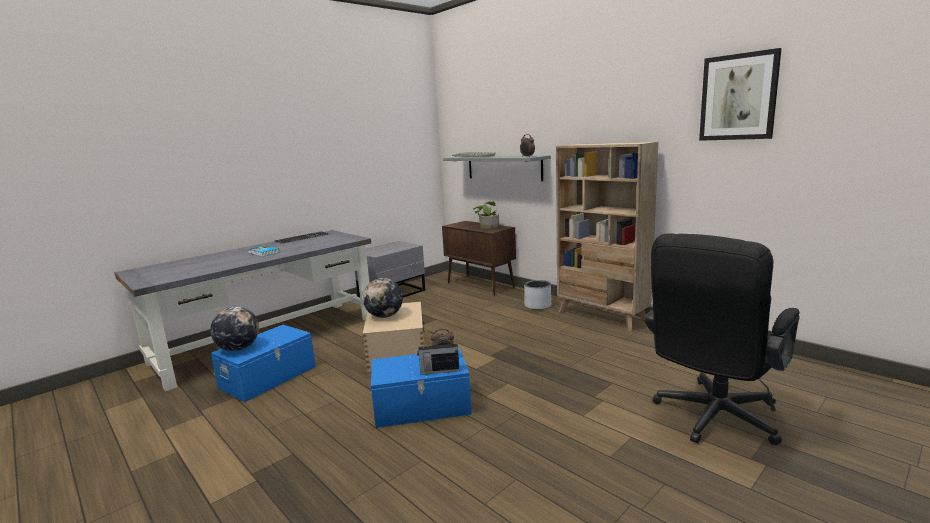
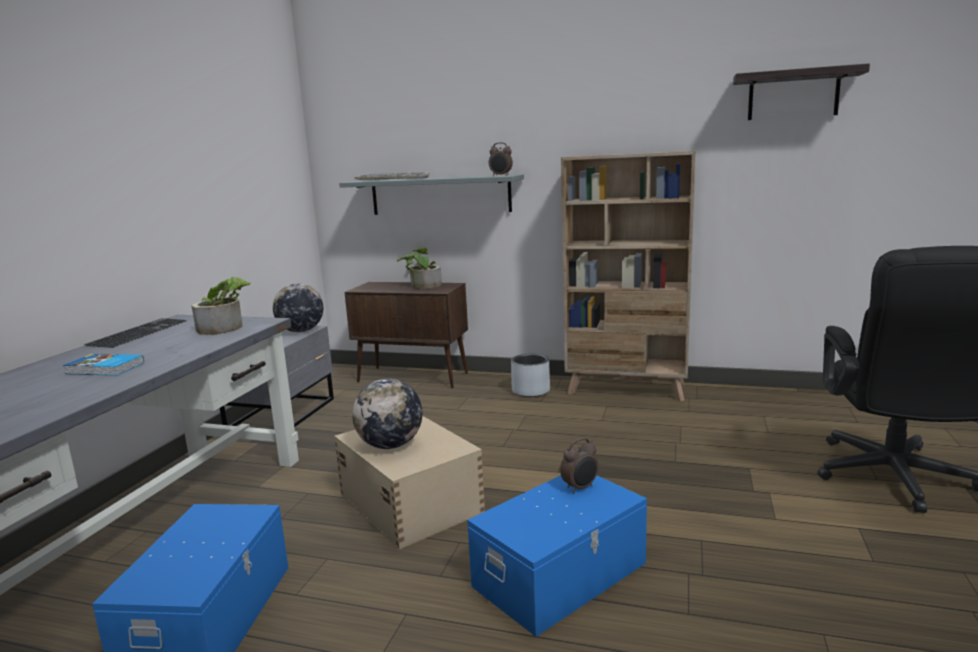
camera: 30 degrees left, 0 degrees up
(238, 349) = (157, 575): globe -> globe (301, 331)
(337, 239) = (226, 327): none -> potted plant
(439, 371) = (602, 507): radio -> none
(738, 97) = (793, 95): picture -> shelf

